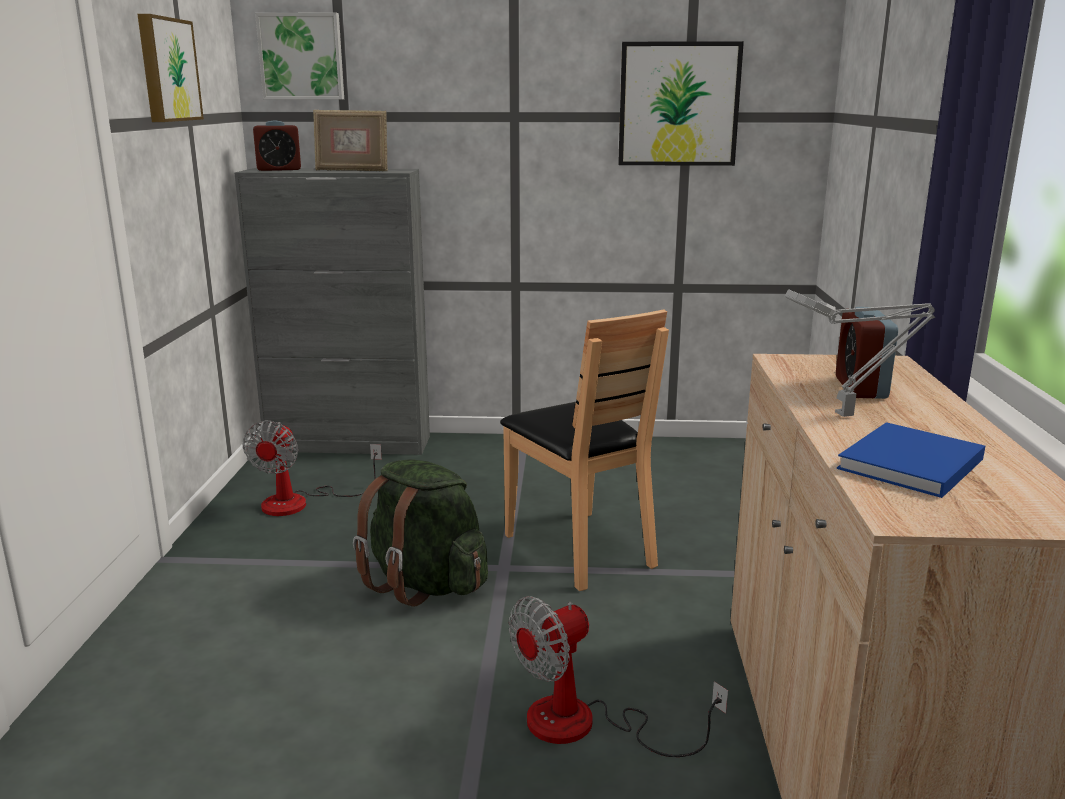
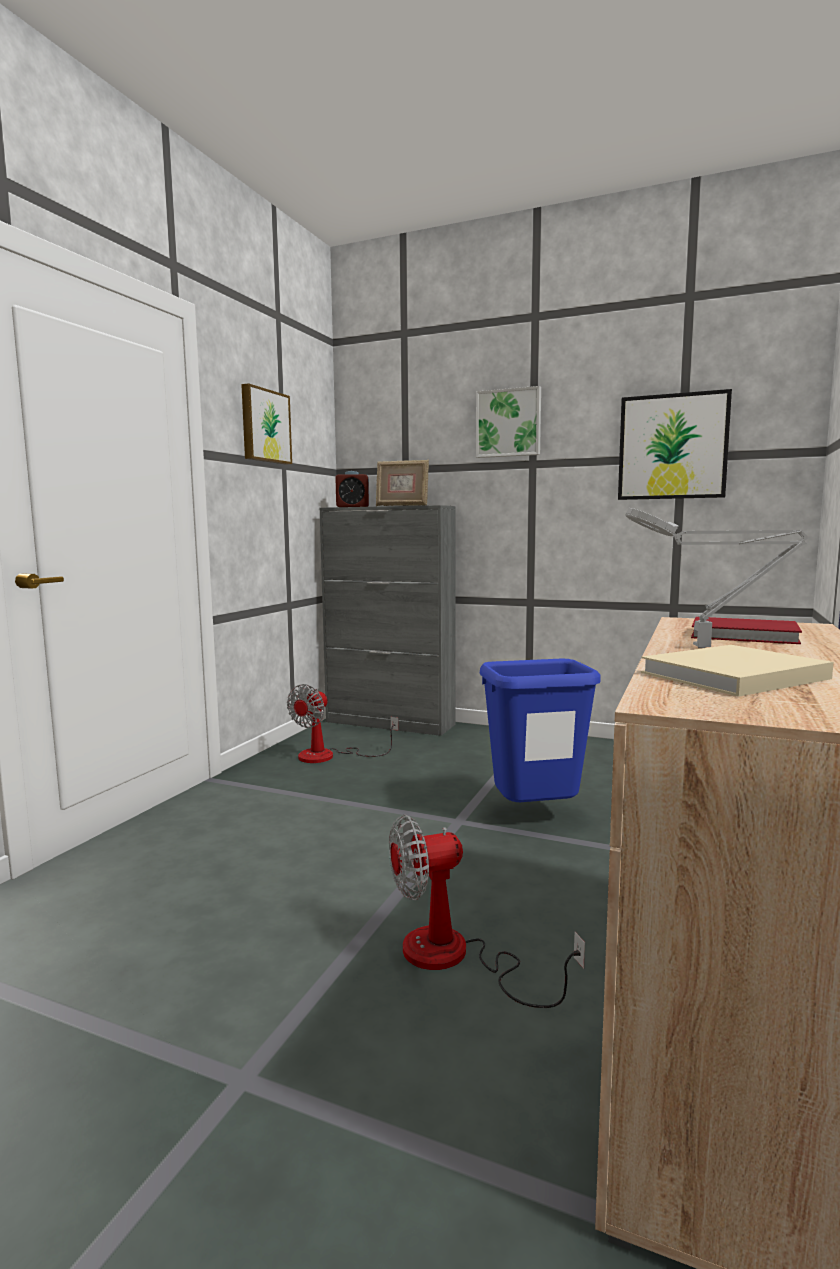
camera: 20 degrees right, 10 degrees down
(302, 57) = (378, 427): picture -> picture (508, 423)
(425, 584) = (385, 823): green backpack -> none
(580, 549) = (534, 817): brown chair -> blue trash can
(860, 388) = (747, 636): alarm clock -> red book
(909, 465) = (730, 676): blue book -> beige book

